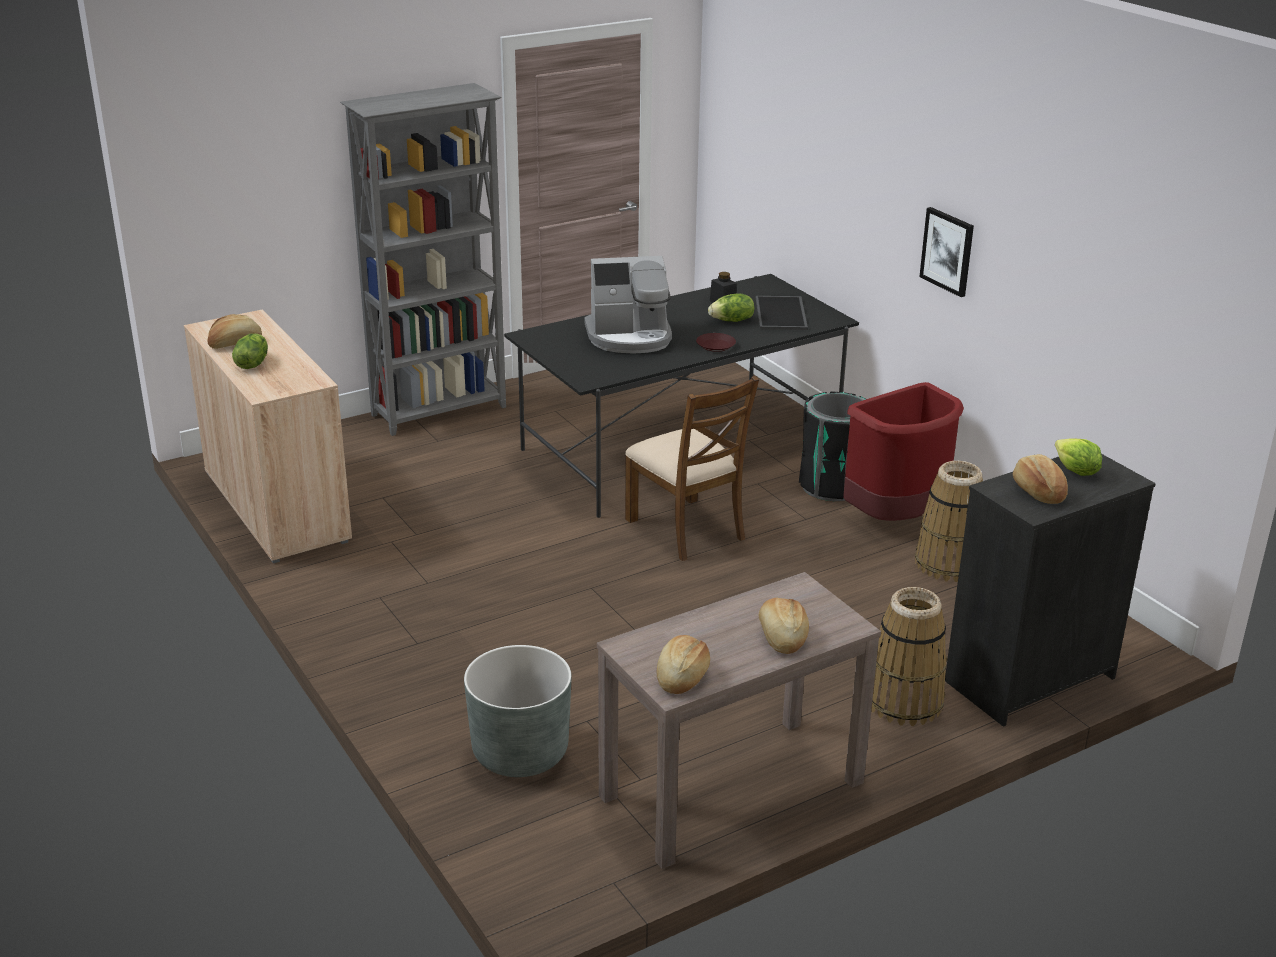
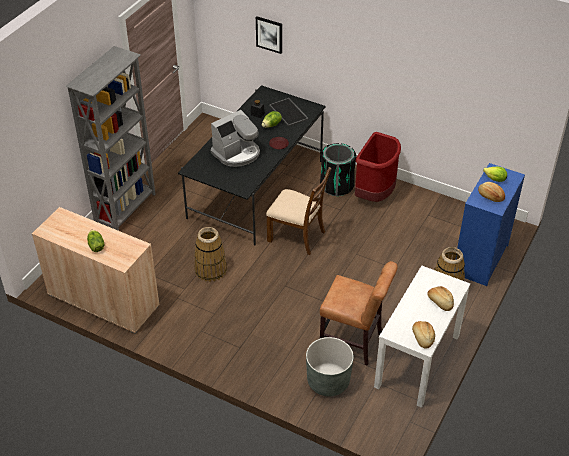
camera: 30 degrees left, 15 degrees up
(235, 343) = (72, 236): bread -> none
(631, 714) = (354, 343): none -> brown chair
(731, 790) = (417, 361): brown console table -> white console table
(947, 251) = (378, 74): picture -> picture (269, 34)
(948, 563) = (412, 211): basket -> basket (210, 270)
(1029, 679) = (480, 259): black dresser -> blue dresser

